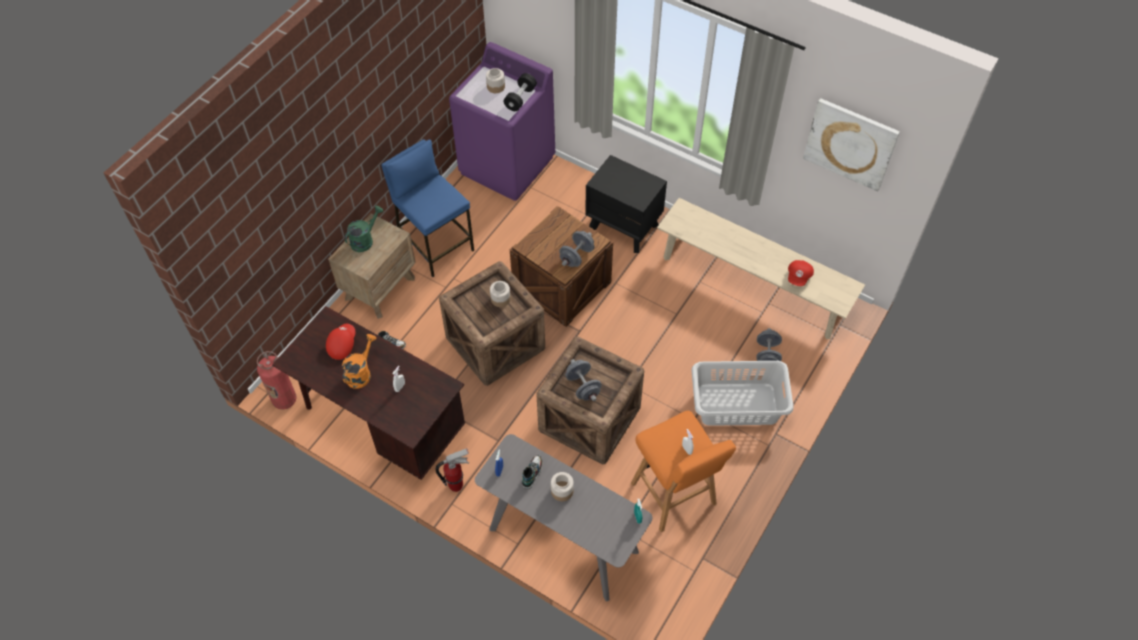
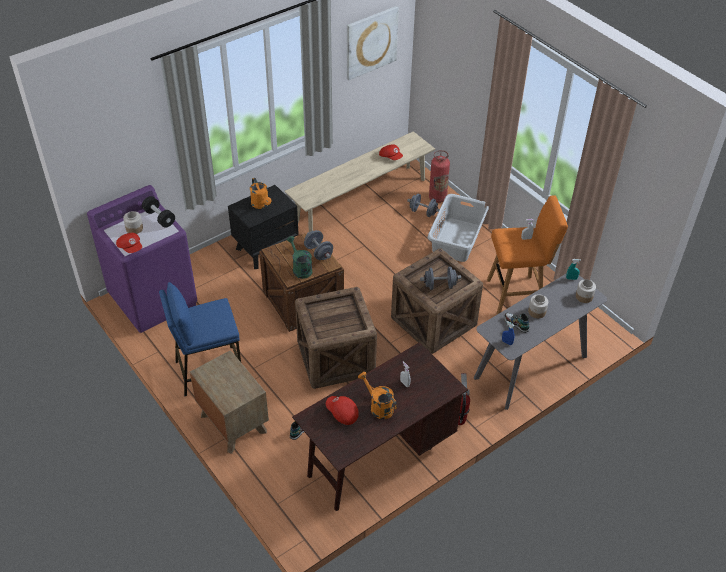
camera: 70 degrees left, 10 degrees down
(284, 399) = (319, 527): fire extinguisher -> fire extinguisher (437, 198)
(365, 240) = (218, 383): green watering can -> green watering can (300, 268)
(468, 95) = (131, 247): none -> red cap
(500, 299) = (333, 310): jar -> jar (584, 296)
(626, 181) = (261, 205): none -> orange watering can

